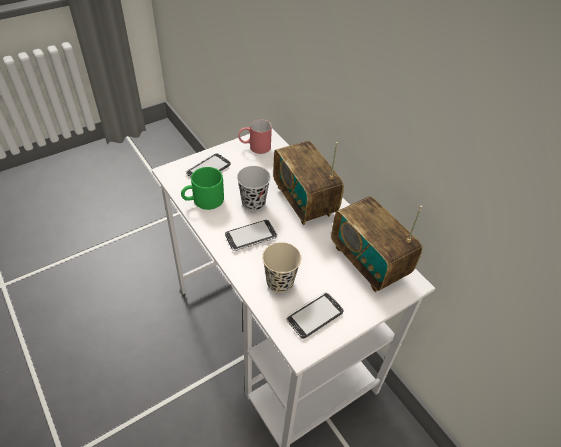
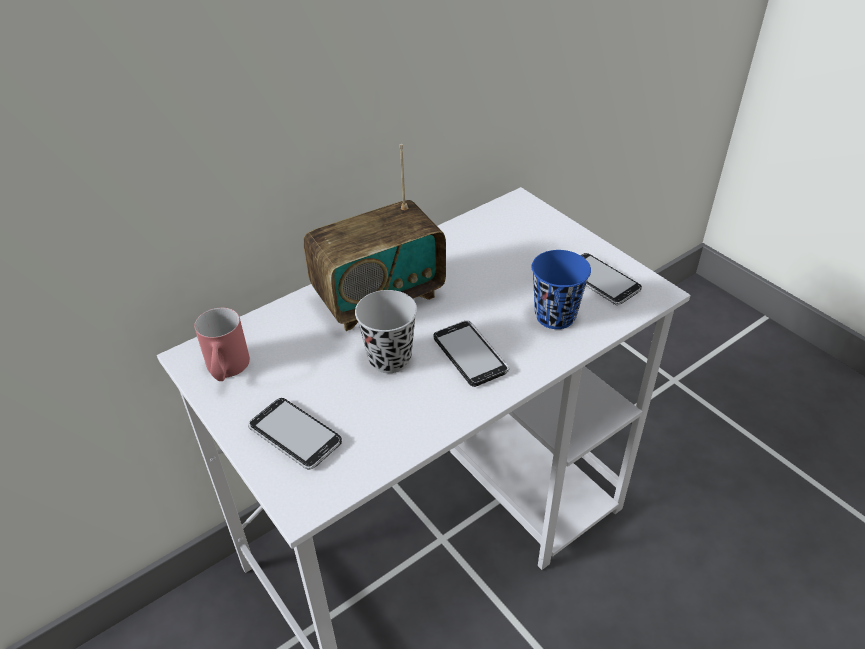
camera: 90 degrees left, 5 degrees down
(203, 201) = (390, 430): green mug -> none
(280, 282) = (555, 316): beige cup -> blue cup
(368, 262) = (494, 235): radio -> none

